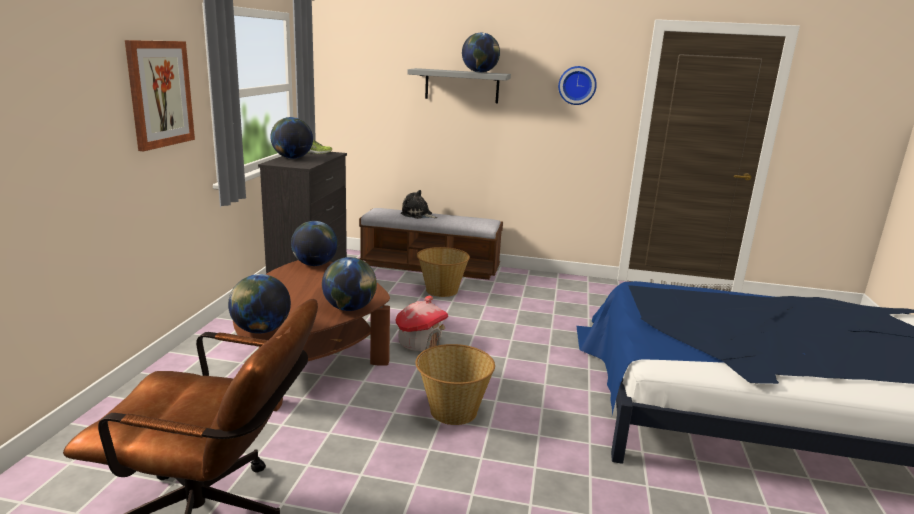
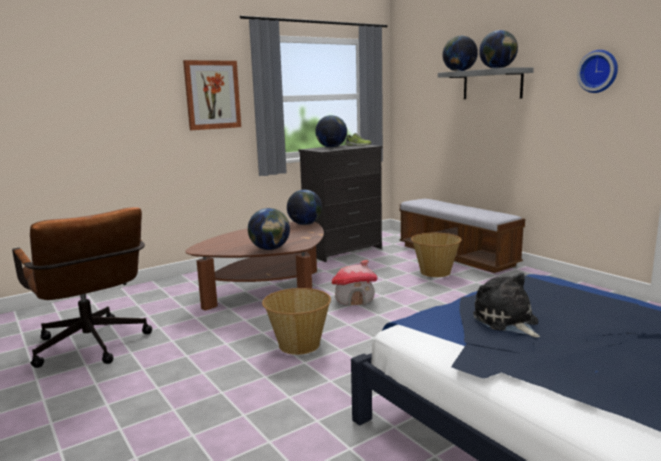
camera: 45 degrees right, 5 degrees down
(261, 330) = (201, 249): globe -> globe (459, 71)
(418, 215) = (446, 205): plush toy -> plush toy (507, 321)

